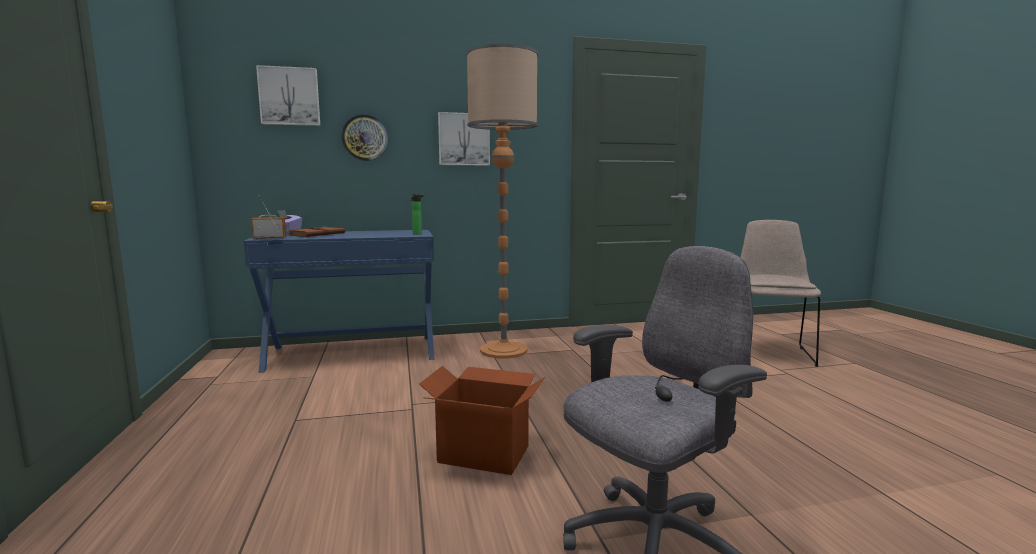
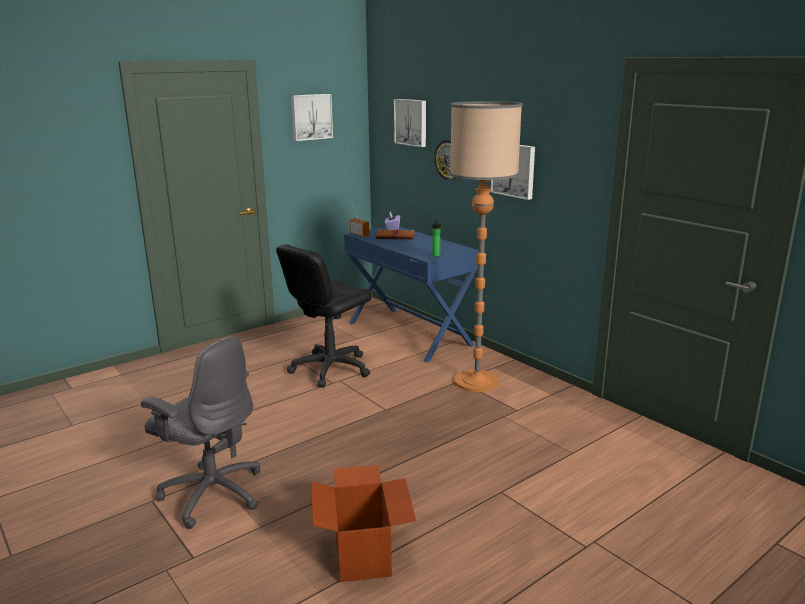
camera: 65 degrees right, 10 degrees up
(142, 66) = (311, 117): none -> picture
(371, 403) = (330, 368): none -> black office chair
(484, 454) = (287, 421): cardboard box -> cardboard box (364, 554)
(769, 352) = (660, 532): beige chair -> none

